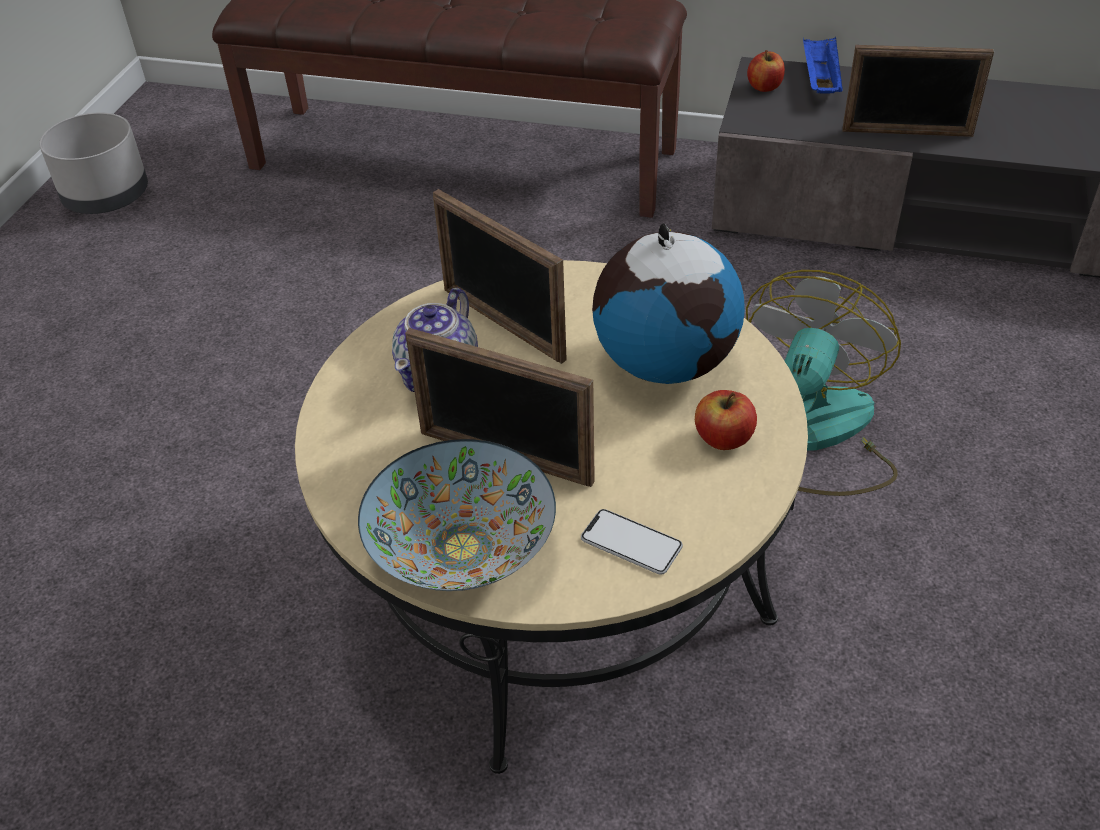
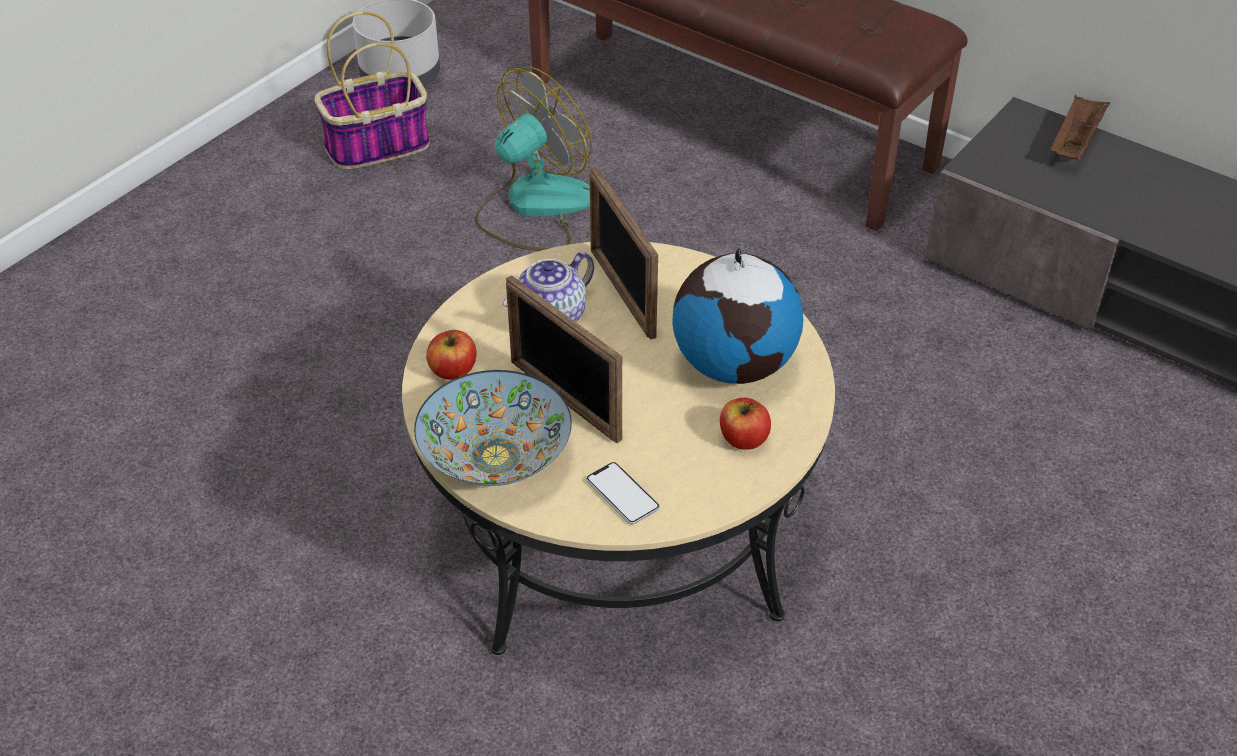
camera: 20 degrees right, 0 degrees up
(111, 270) = (376, 147): none -> basket
(764, 87) = (1015, 134): apple -> apple (453, 370)
(814, 436) = (910, 478): fan -> fan (534, 207)
(820, 81) = (1075, 142): blue tray -> brown tray
(907, 133) = (1126, 218): picture frame -> none

